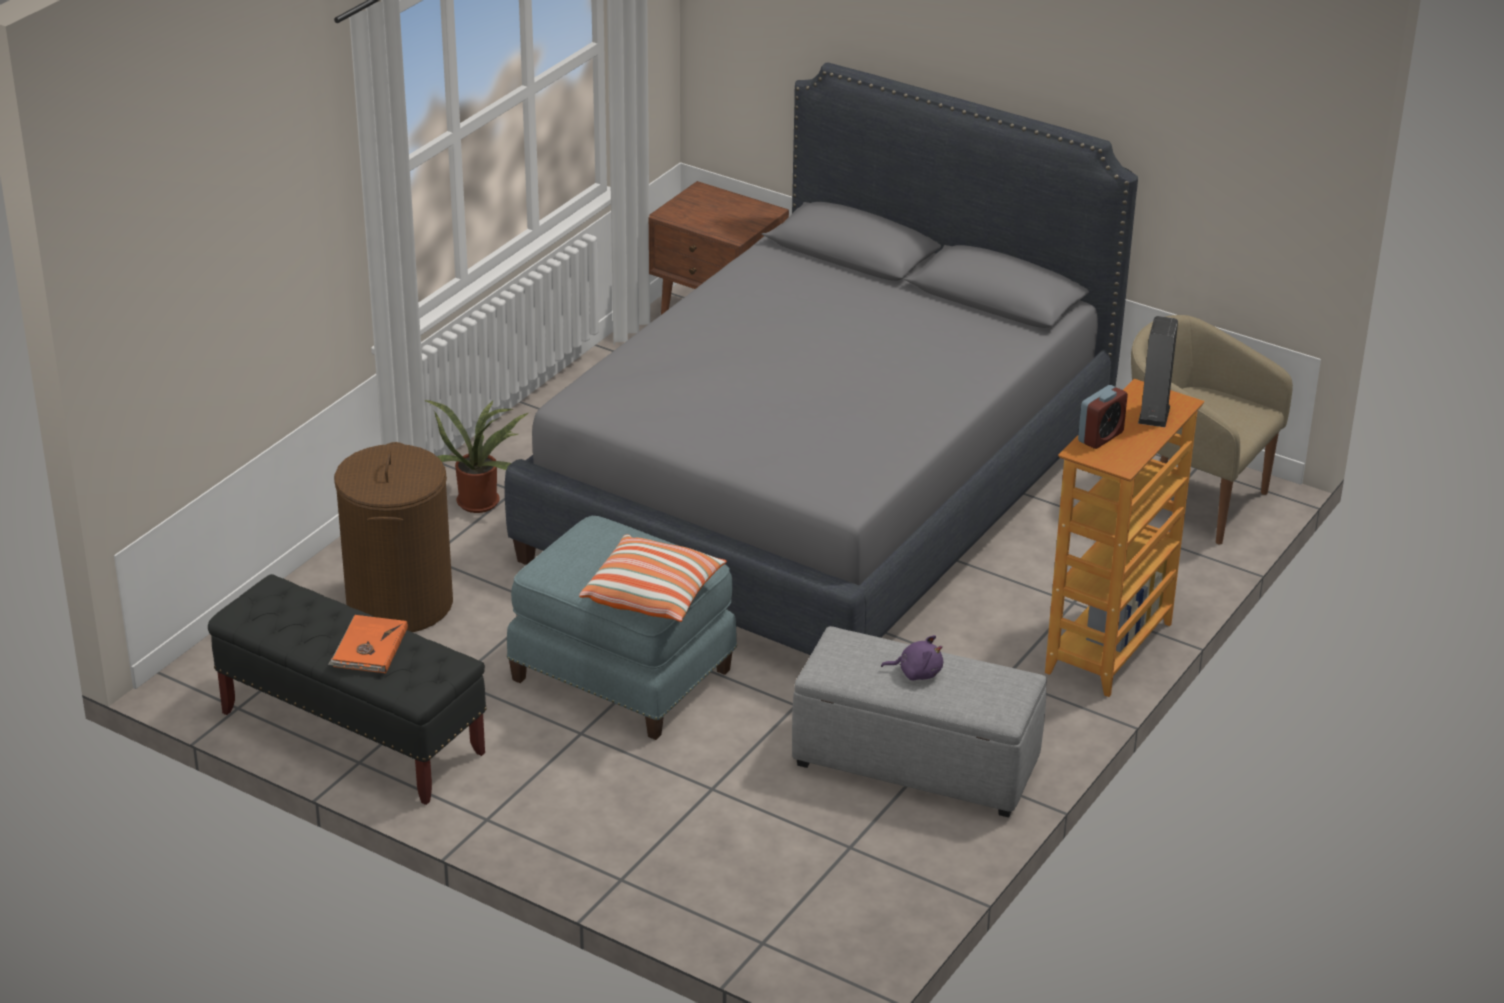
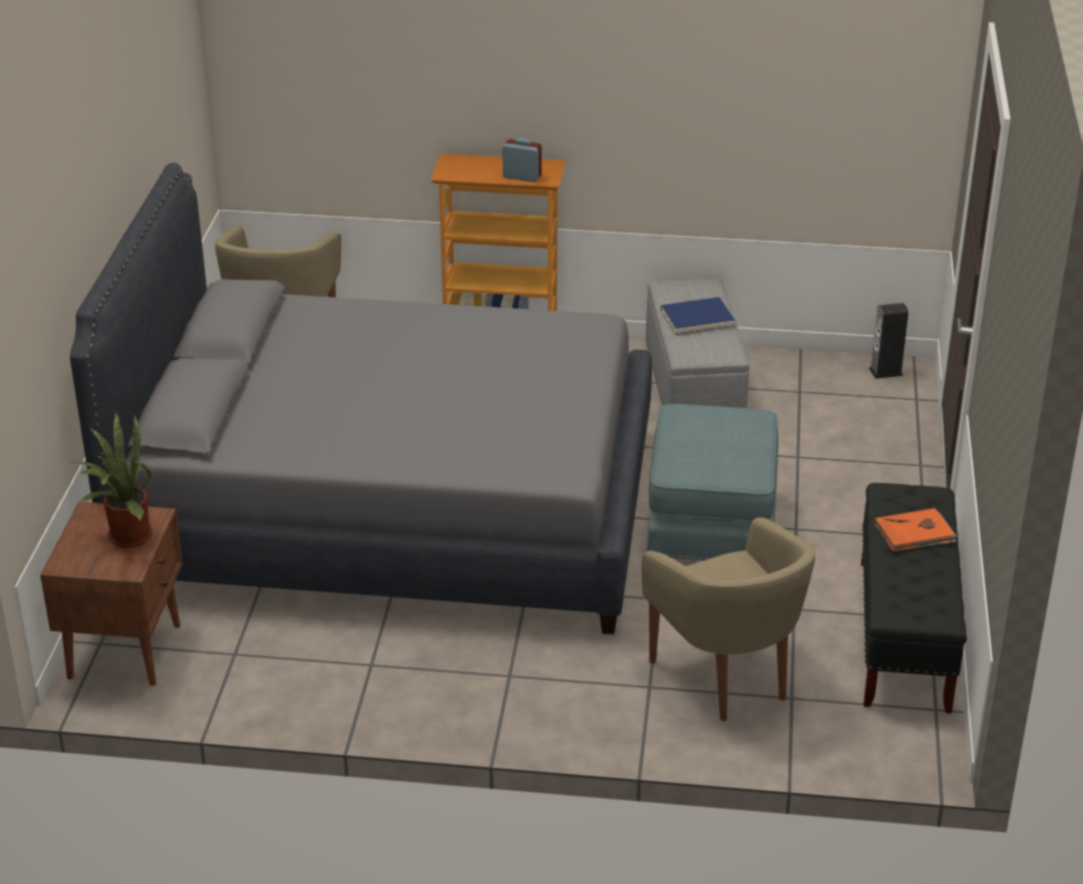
camera: 115 degrees left, 0 degrees up
(399, 603) = (726, 678): brown laundry basket -> beige armchair
(481, 500) = (539, 690): potted plant -> potted plant (125, 536)
(653, 595) = (736, 418): pillow -> none
(917, 672) = (697, 319): purple plush toy -> blue book
(1154, 414) = (475, 165): speaker -> speaker (886, 372)

